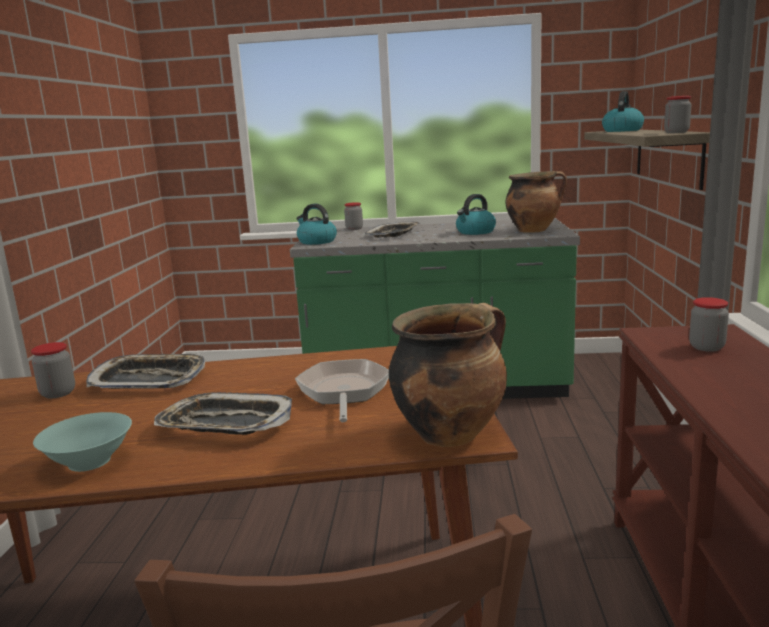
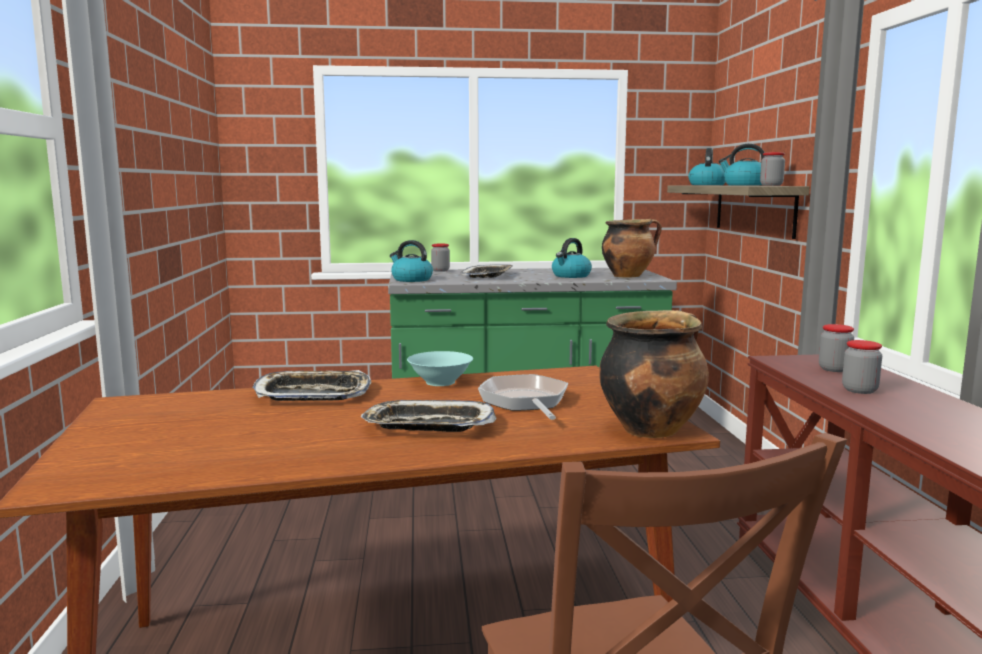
camera: 10 degrees left, 5 degrees down
(58, 393) = (222, 405): jar -> jar (859, 390)
(90, 461) = (315, 454): turquoise bowl -> turquoise bowl (441, 382)
(652, 132) = (744, 185): none -> kettle

